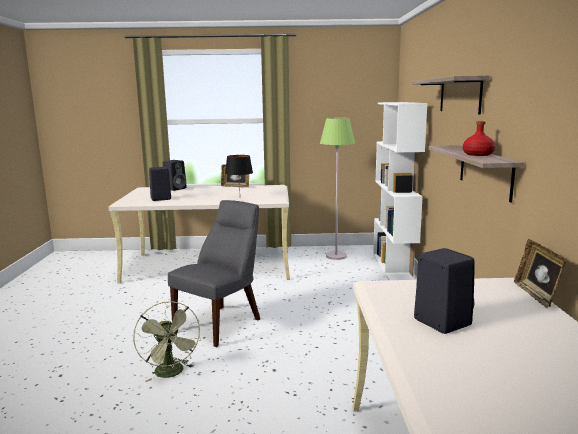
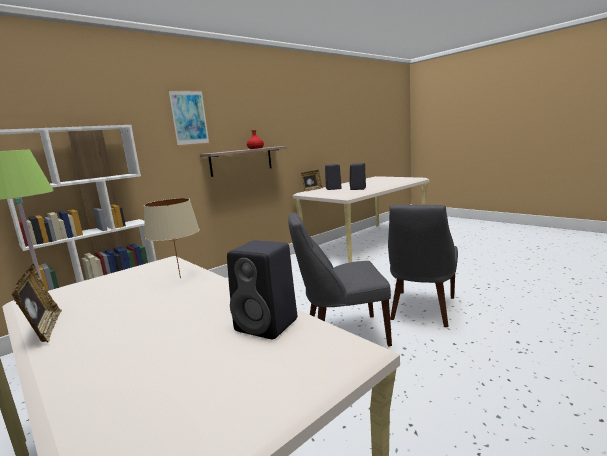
camera: 130 degrees left, 0 degrees up
(171, 373) = (421, 310): green fan -> grey chair
(175, 188) = (107, 394): black speaker -> black speaker (333, 188)
(240, 197) = (180, 277): black table lamp -> beige table lamp
(460, 95) = (189, 118): shelf -> picture

